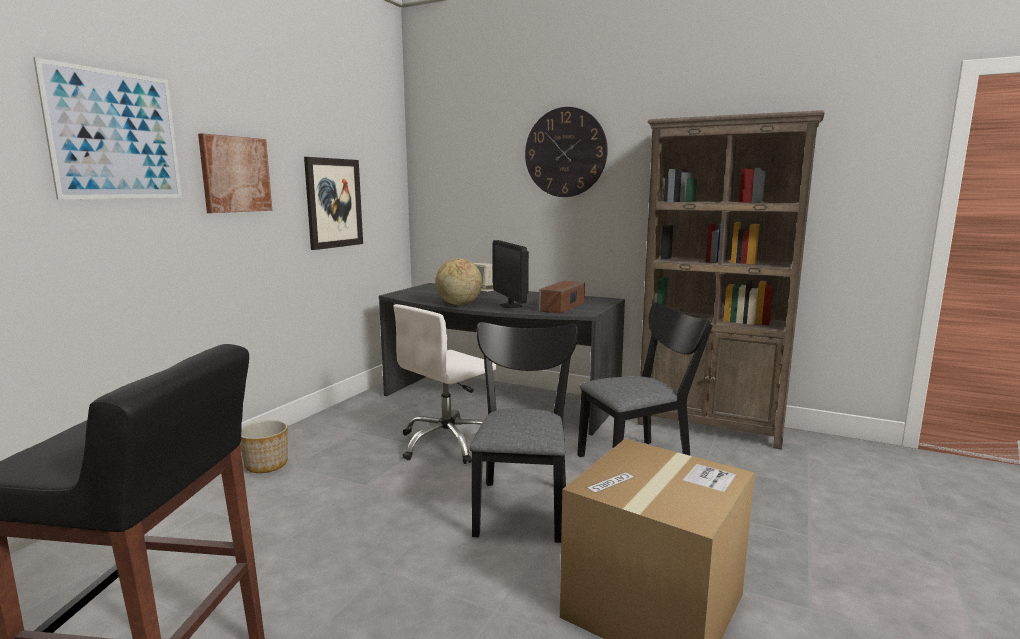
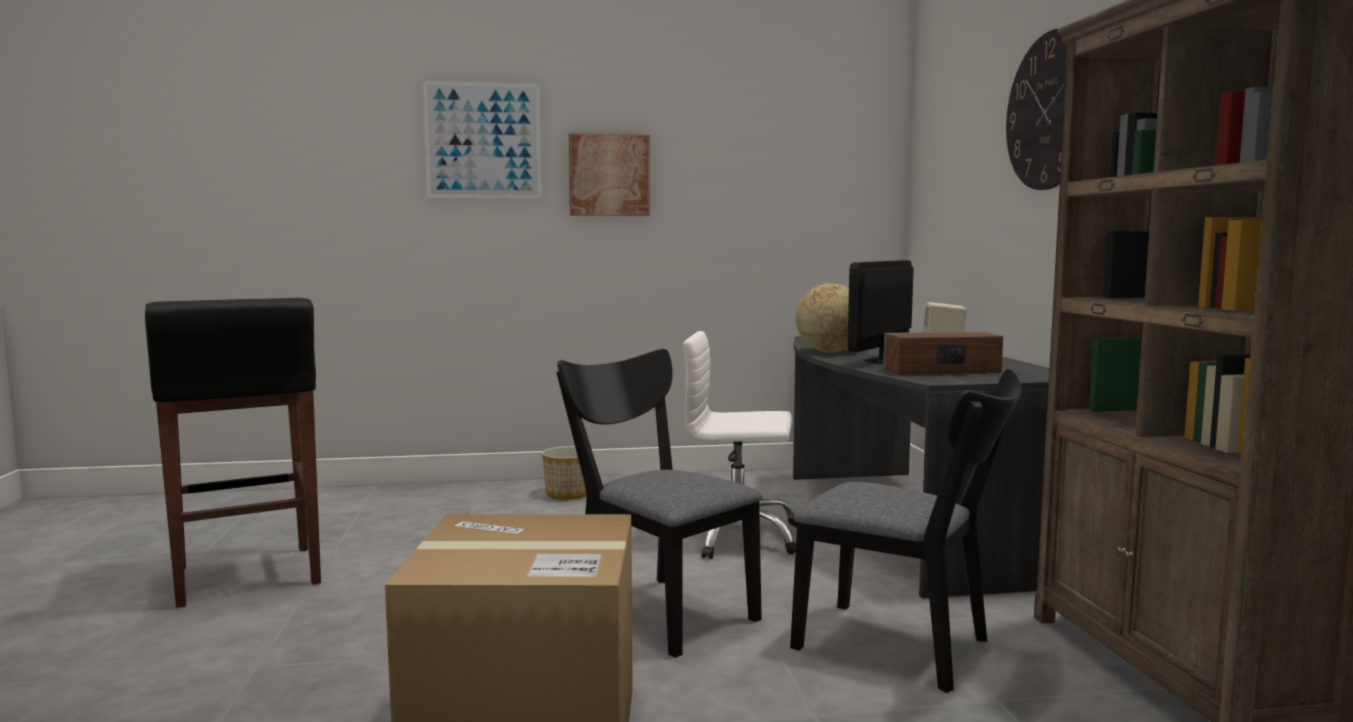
camera: 55 degrees right, 5 degrees down
(334, 203) = (754, 210): picture -> none
(522, 504) = (657, 610): black chair -> black chair turned 105 degrees counterclockwise

